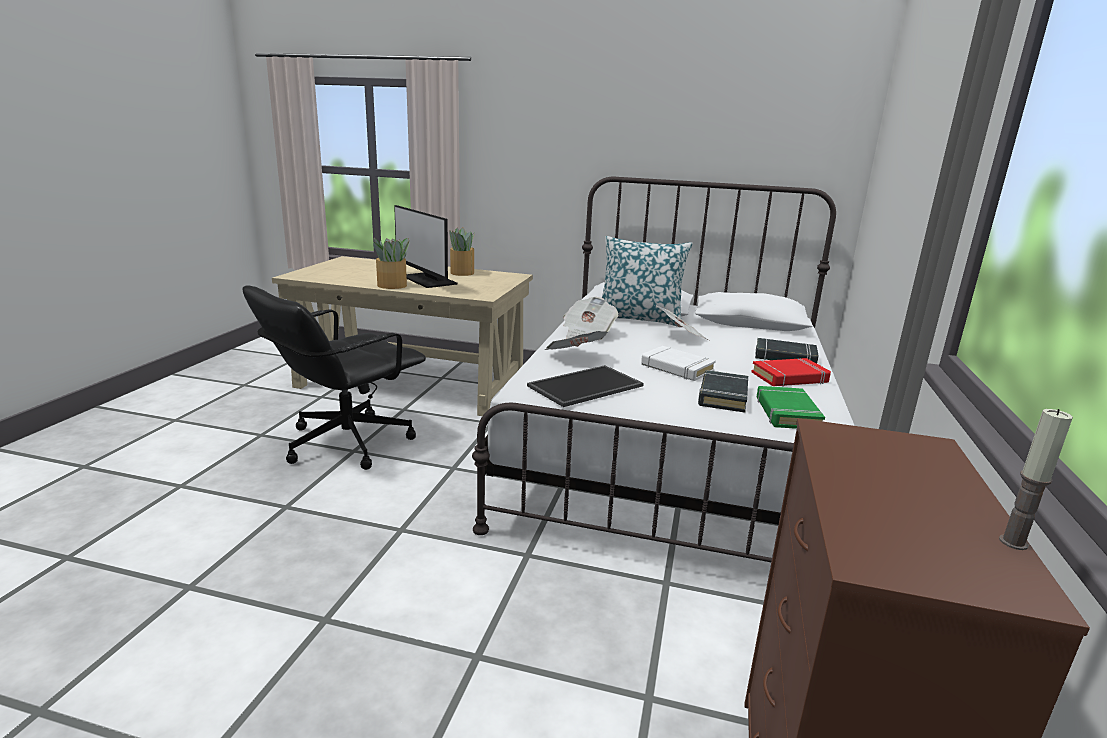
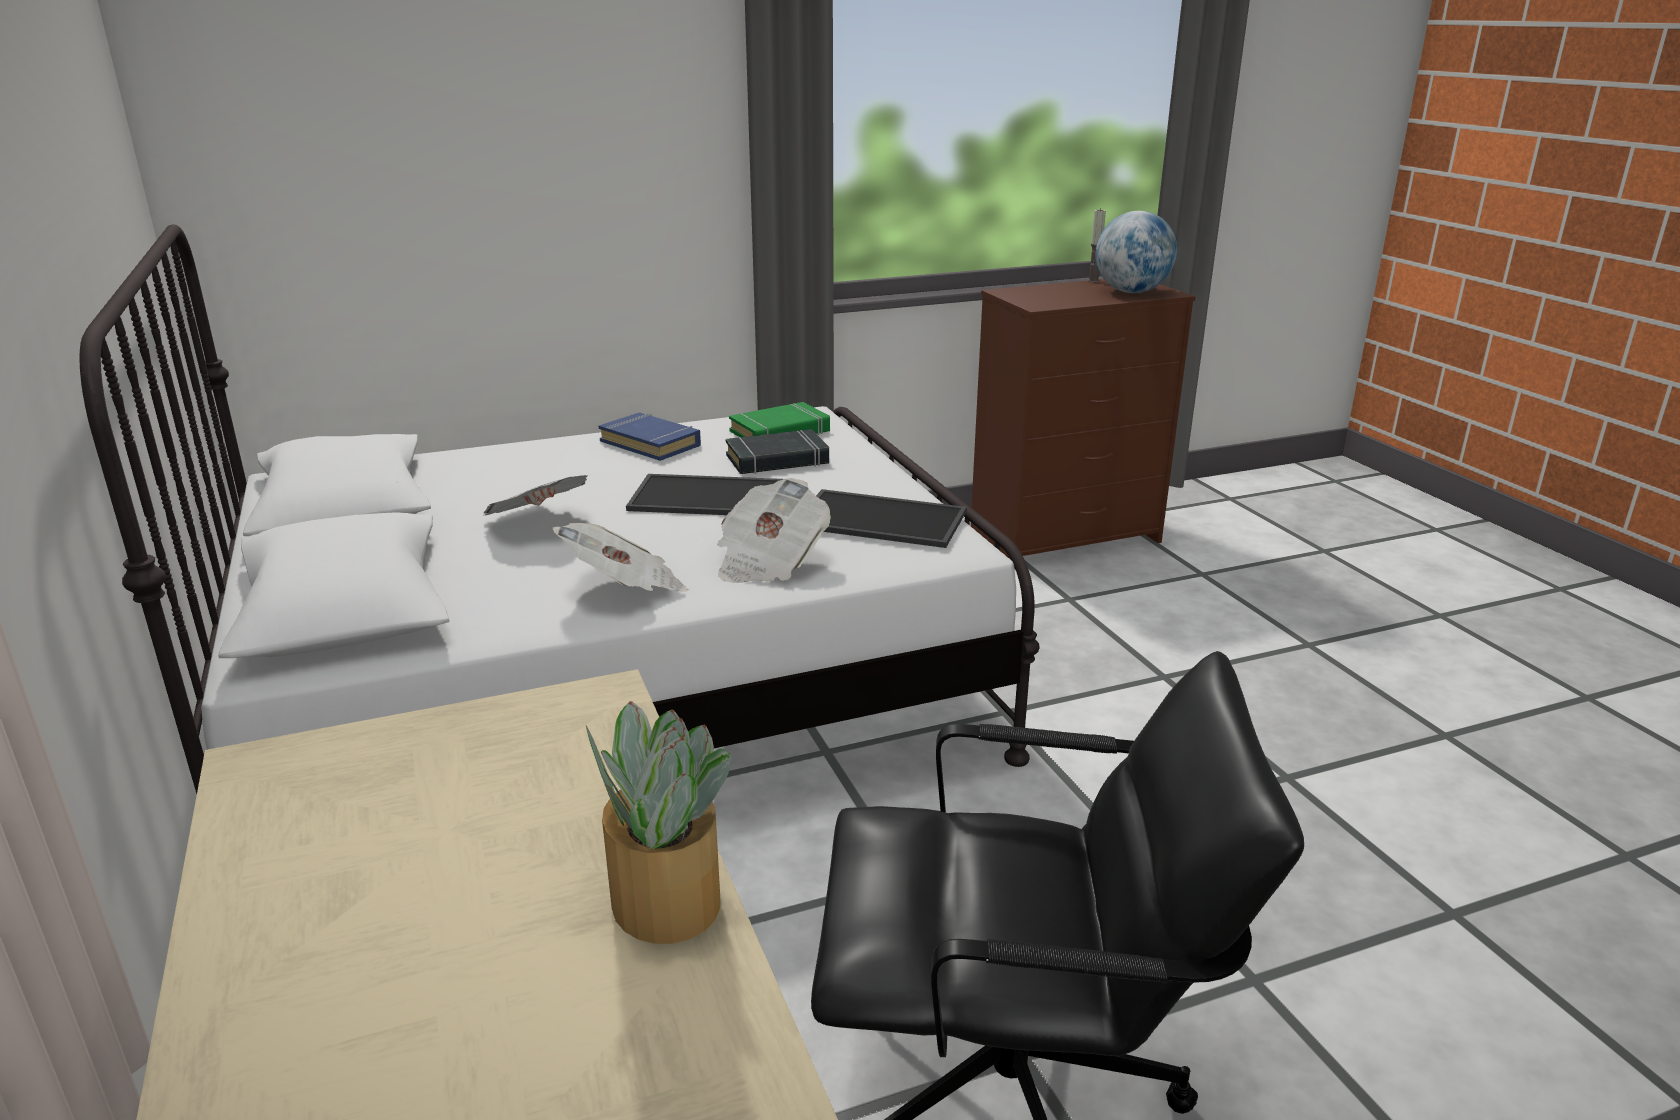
camera: 125 degrees left, 5 degrees up
(427, 280) = (505, 881): monitor -> none
(462, 273) = (298, 882): potted plant -> none
(639, 319) = (441, 578): pillow -> none
(676, 368) = (711, 496): white book -> tray
(785, 357) = (557, 455): black book -> none
(790, 378) = (651, 443): red book -> blue book
(891, 529) = (1131, 292): none -> globe

